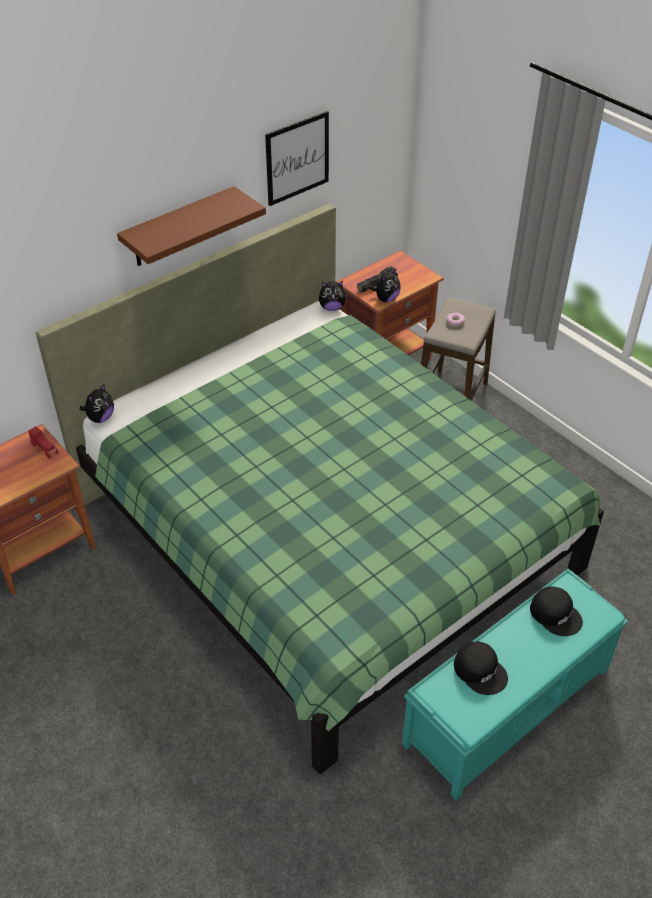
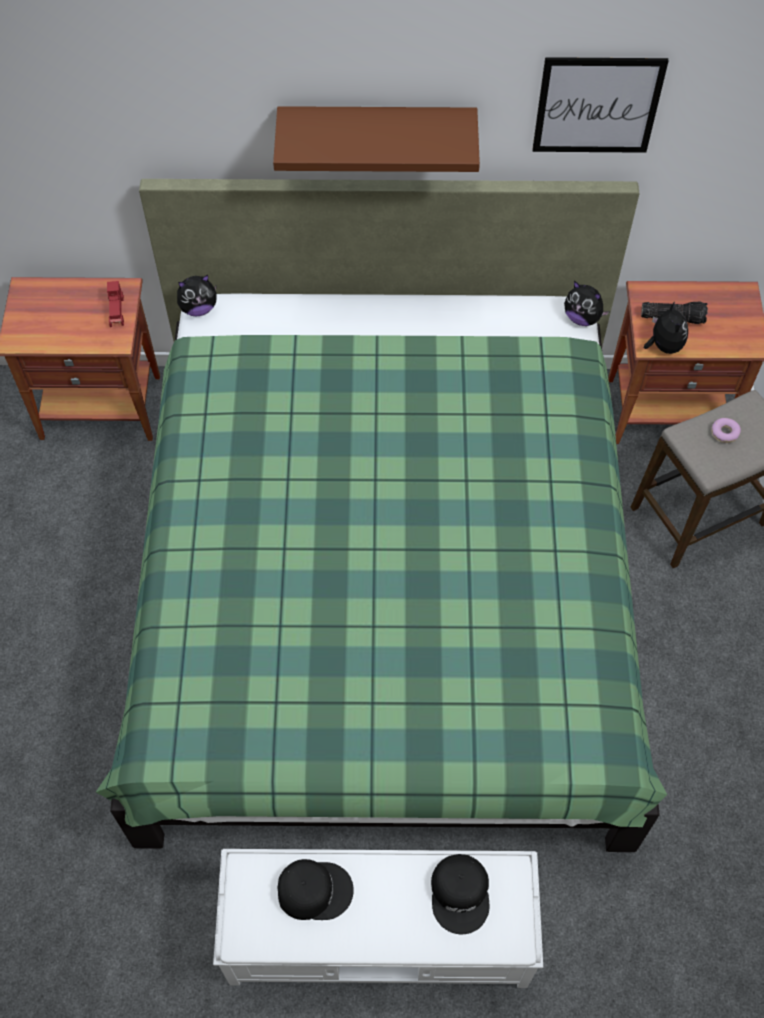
camera: 40 degrees right, 15 degrees up
(386, 299) = (663, 346): plush toy -> plush toy turned 90 degrees counterclockwise
(480, 670) = (314, 889): black cap -> black cap turned 90 degrees counterclockwise
(508, 705) = (381, 934): turquoise bench -> white bench

